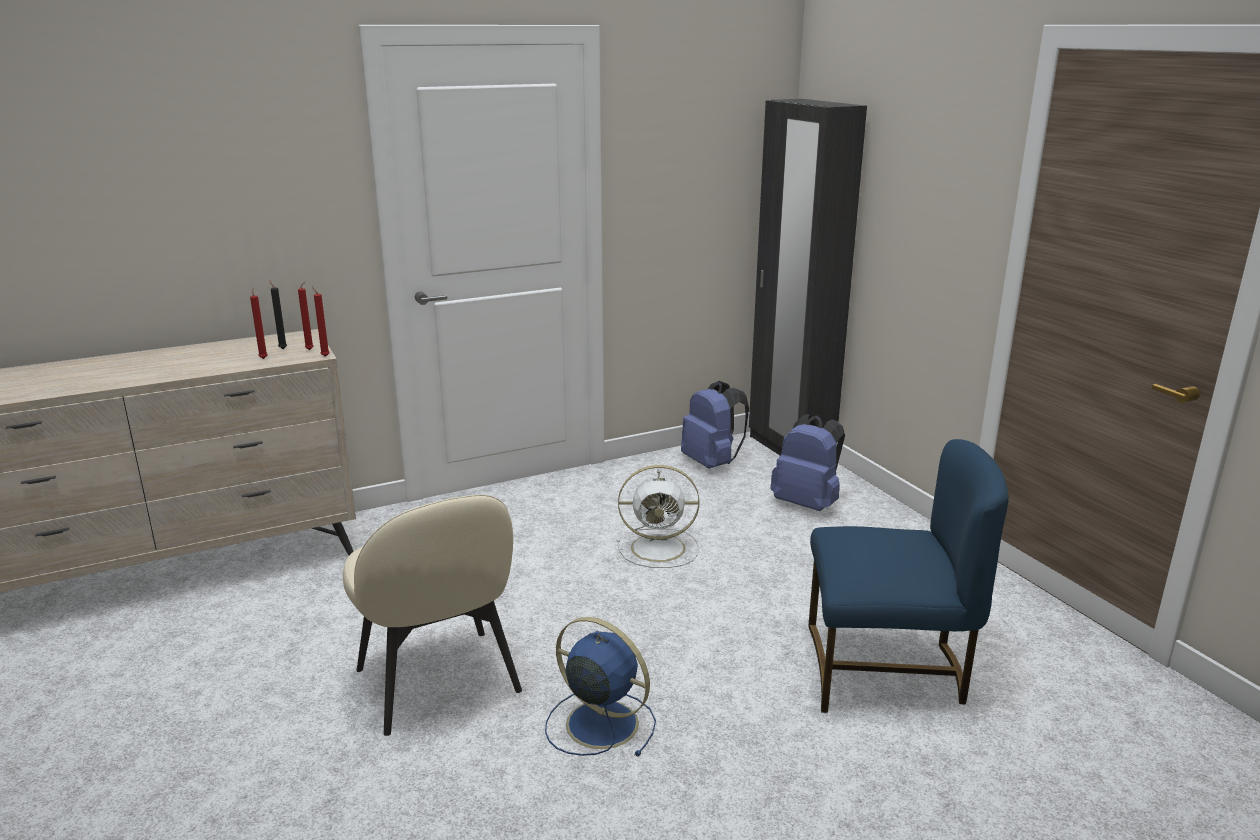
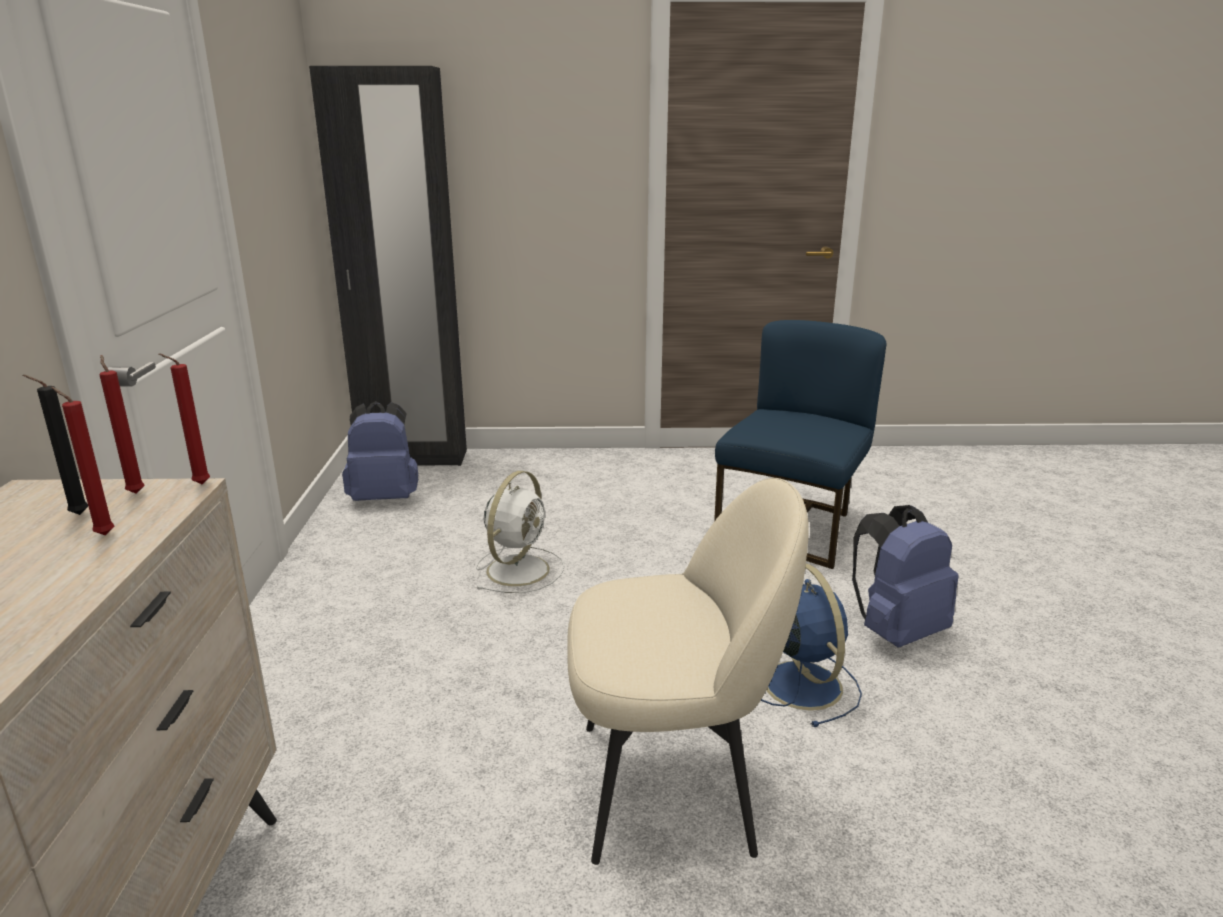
camera: 65 degrees left, 0 degrees up
(599, 723) = (800, 683): blue fan -> blue fan turned 105 degrees clockwise
(807, 504) = (520, 481): blue backpack -> blue backpack (896, 631)

